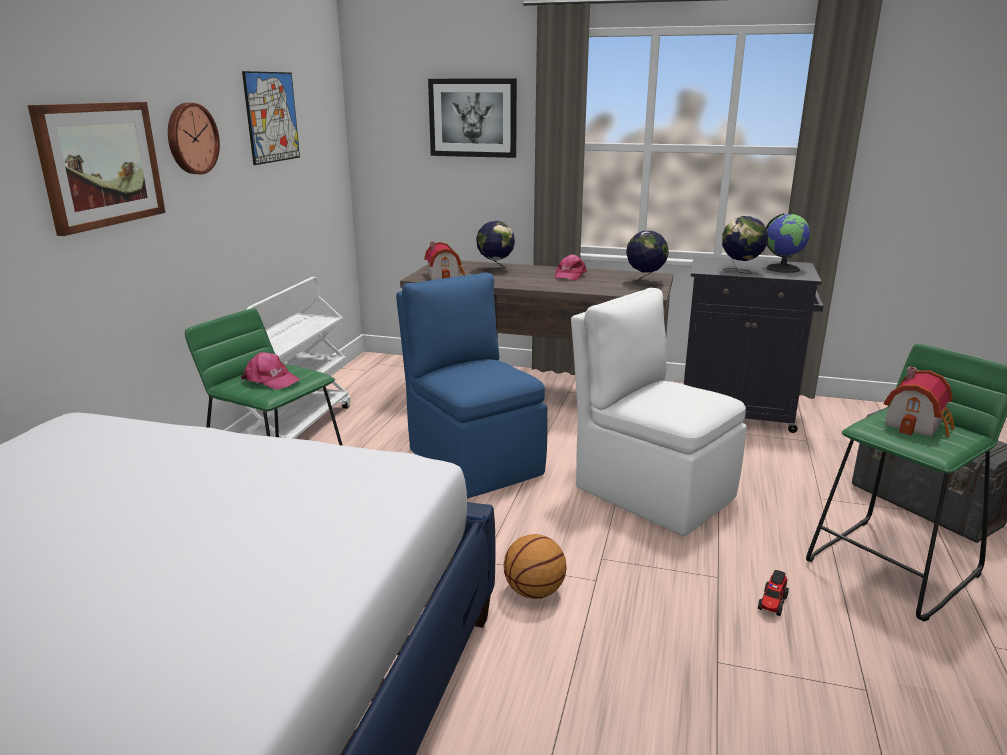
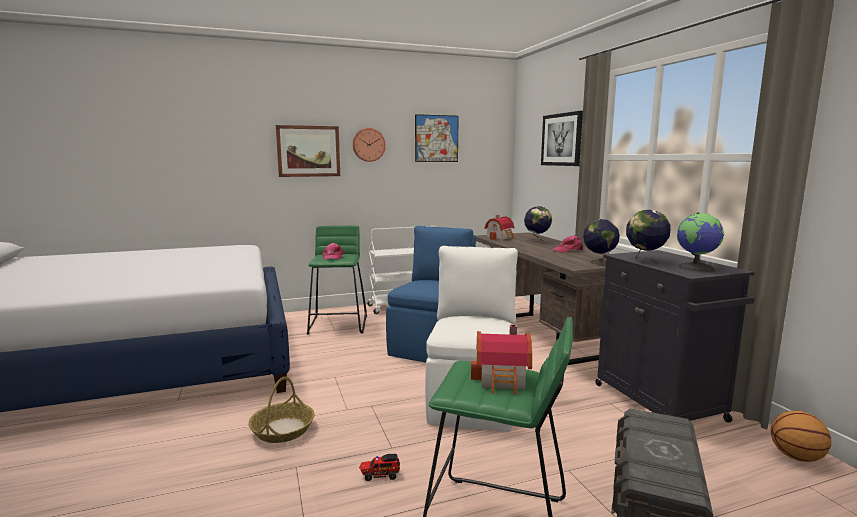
camera: 55 degrees right, 10 degrees down
(534, 591) = (319, 396): basketball -> basketball (796, 457)
(608, 650) = (282, 429): none -> basket

